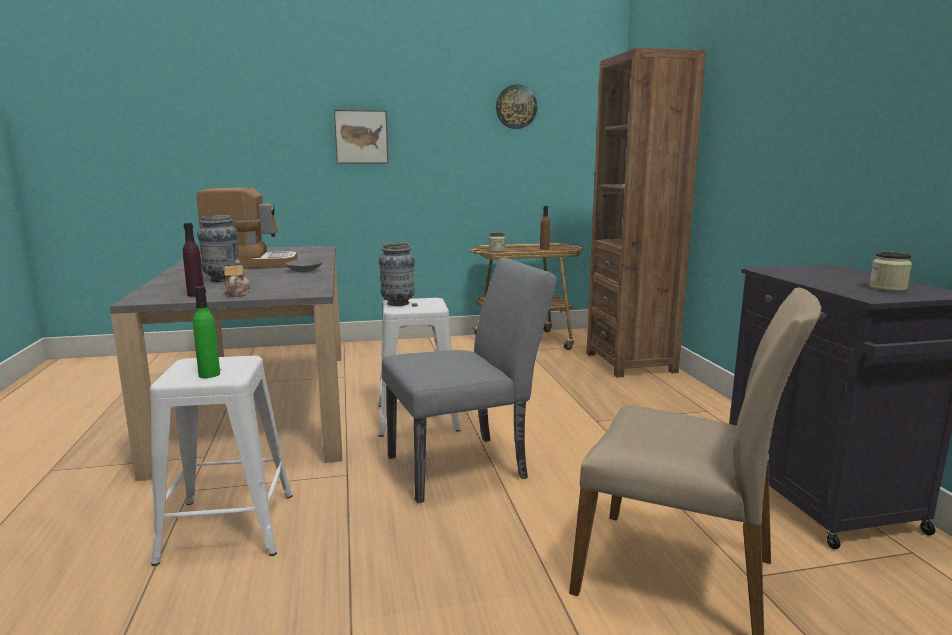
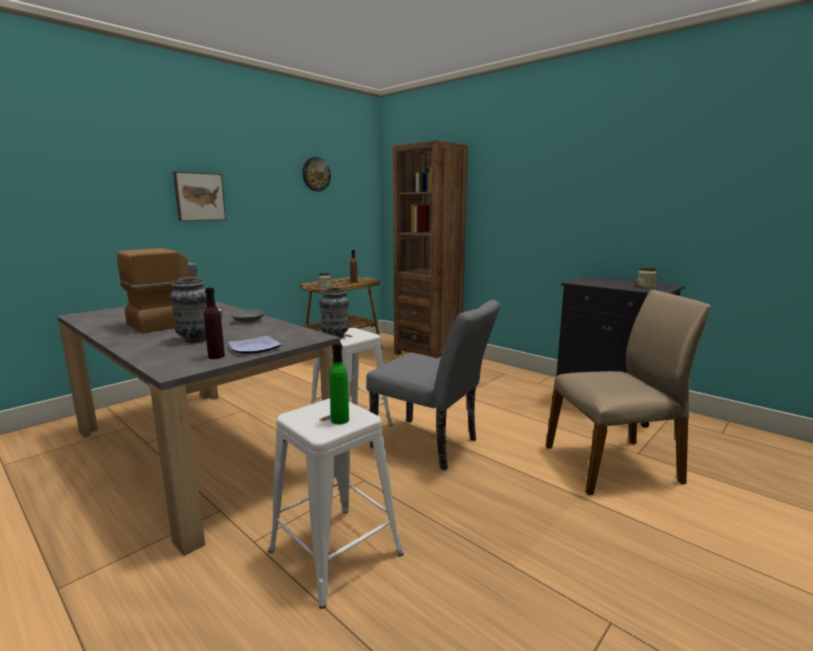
camera: 35 degrees left, 0 degrees up
(237, 293) = (254, 348): teapot -> plate
(467, 465) = (432, 445): grey chair -> grey chair turned 90 degrees clockwise

